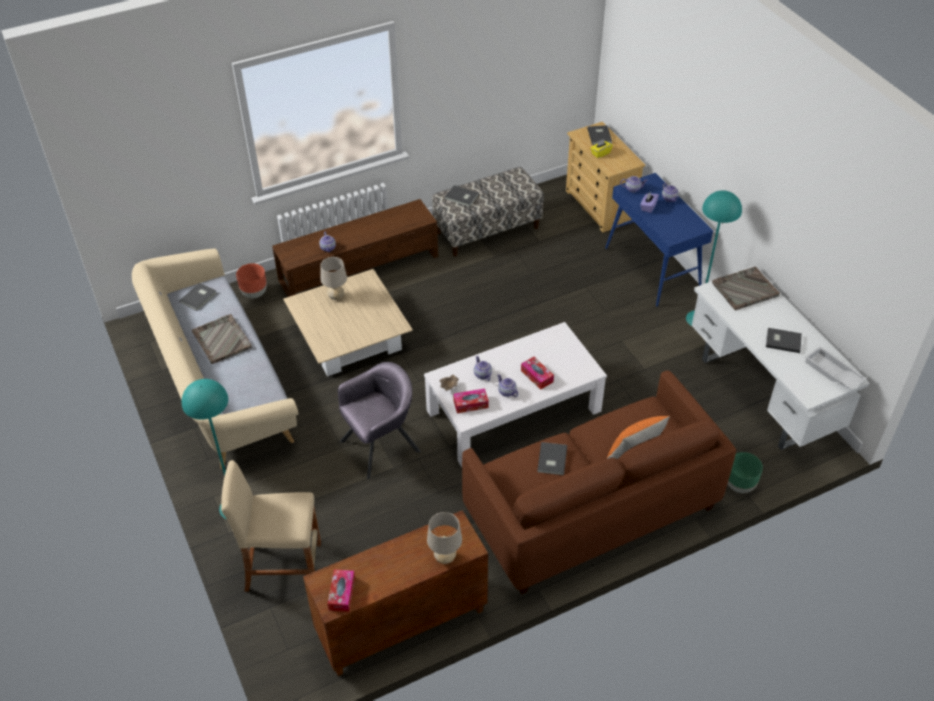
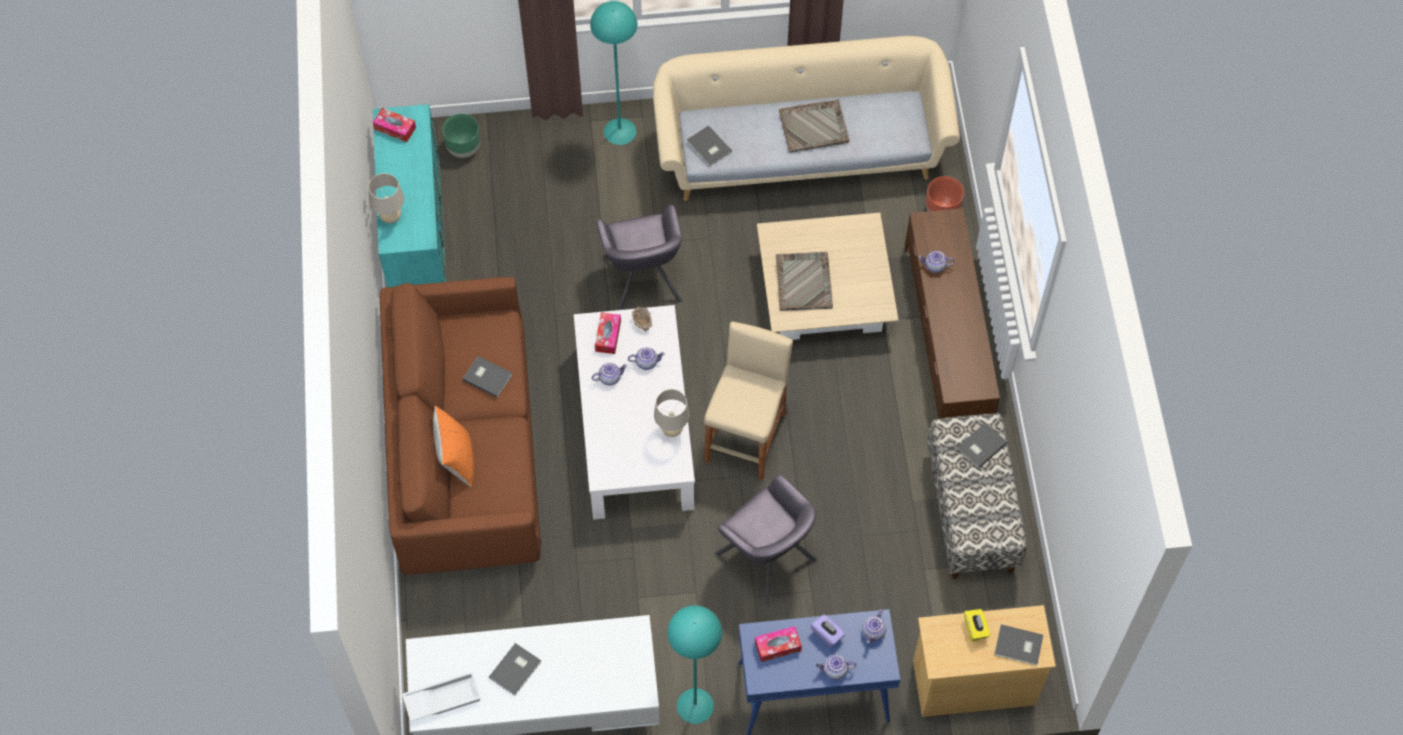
camera: 110 degrees right, 15 degrees up
(199, 297) = (895, 118): grey book -> grey book (708, 147)
(283, 567) = (528, 158): beige stool -> beige stool (746, 438)
(336, 297) = (861, 267): beige table lamp -> beige table lamp (672, 430)
(401, 625) = (416, 237): brown cabinet -> turquoise cabinet
(537, 376) = (619, 416): tissue box -> tissue box (777, 646)
(575, 313) = (766, 557): none -> grey armchair
(739, 485) = (423, 618): green planter -> green planter (463, 148)
(744, 289) = (619, 672): grey tray -> grey tray (803, 281)

